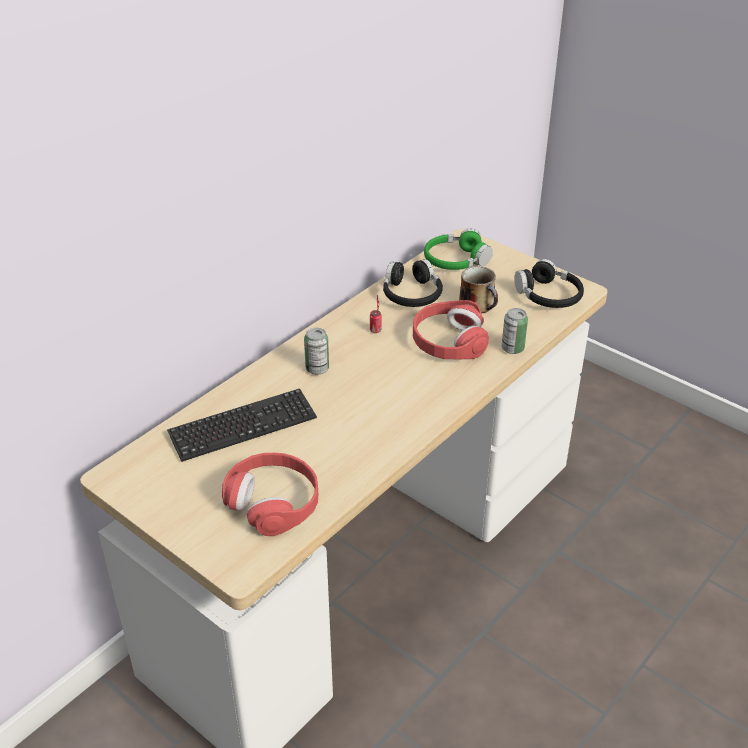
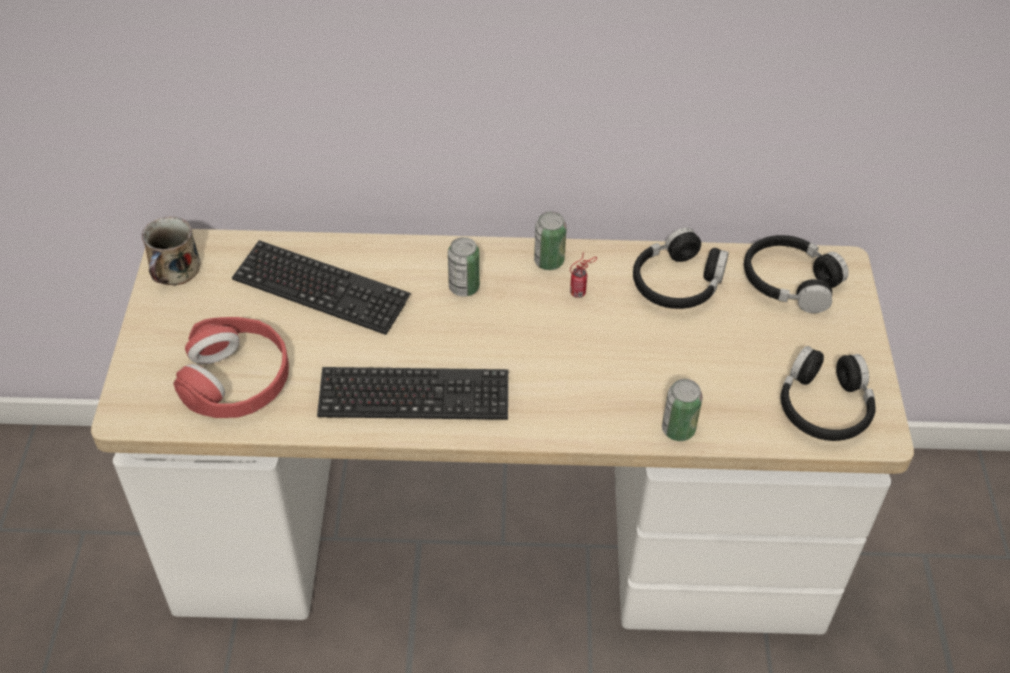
camera: 50 degrees right, 10 degrees up
(338, 328) = (549, 261): none -> can
(379, 431) = (414, 396): none -> keyboard
(448, 341) = (628, 364): red headphones -> none
(456, 260) = (790, 282): green headphones -> black headphones
(478, 305) = (727, 351): mug -> mug (174, 270)

